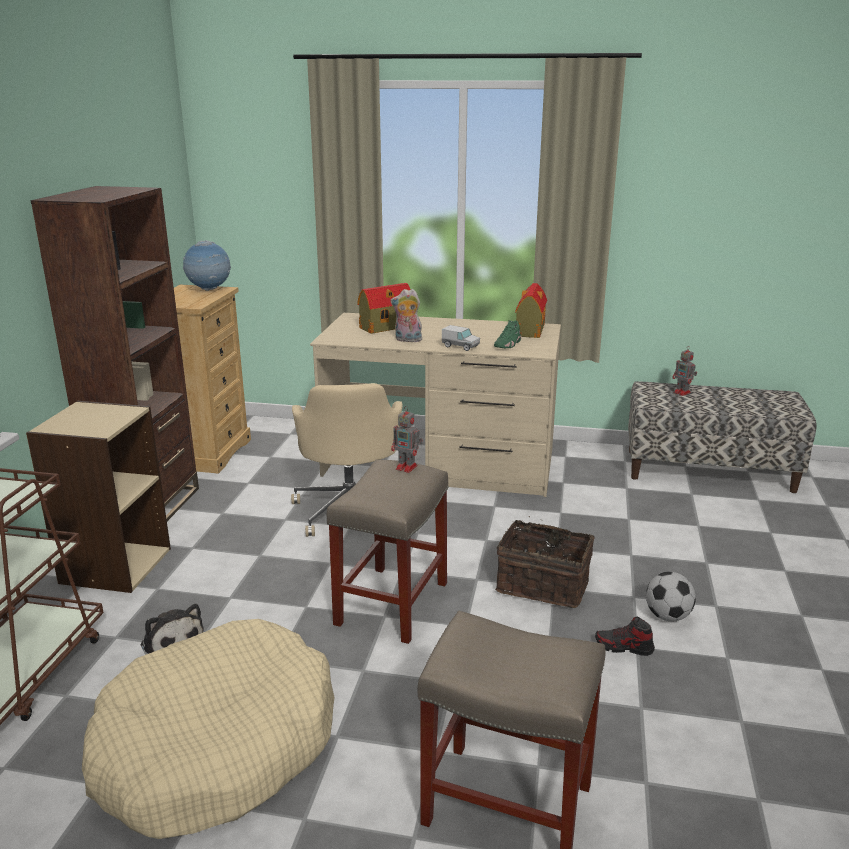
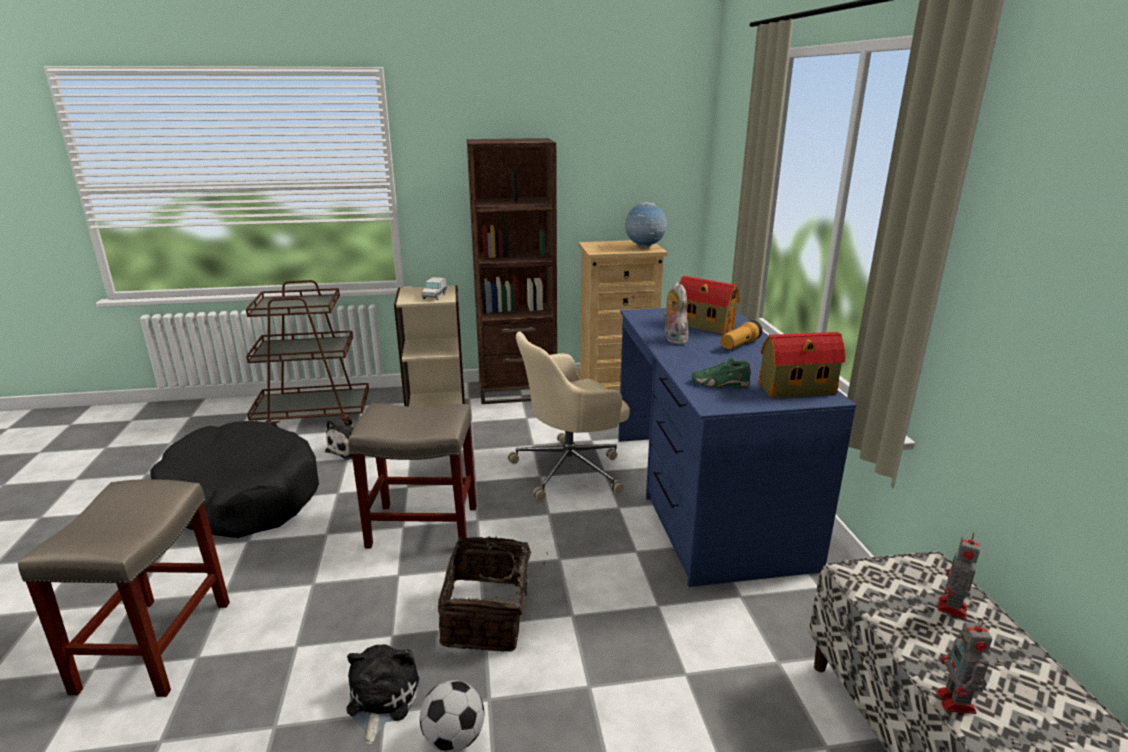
camera: 70 degrees right, 0 degrees up
(216, 747) = (242, 496): beige dog bed -> black dog bed
(407, 467) = (445, 416): toy robot -> toy robot (956, 703)
(438, 326) = (739, 345): none -> flashlight
(440, 463) = (704, 496): beige desk -> blue desk
(460, 346) = (681, 363): toy truck -> toy truck (434, 296)
(624, 647) = (381, 700): shoe -> plush toy

